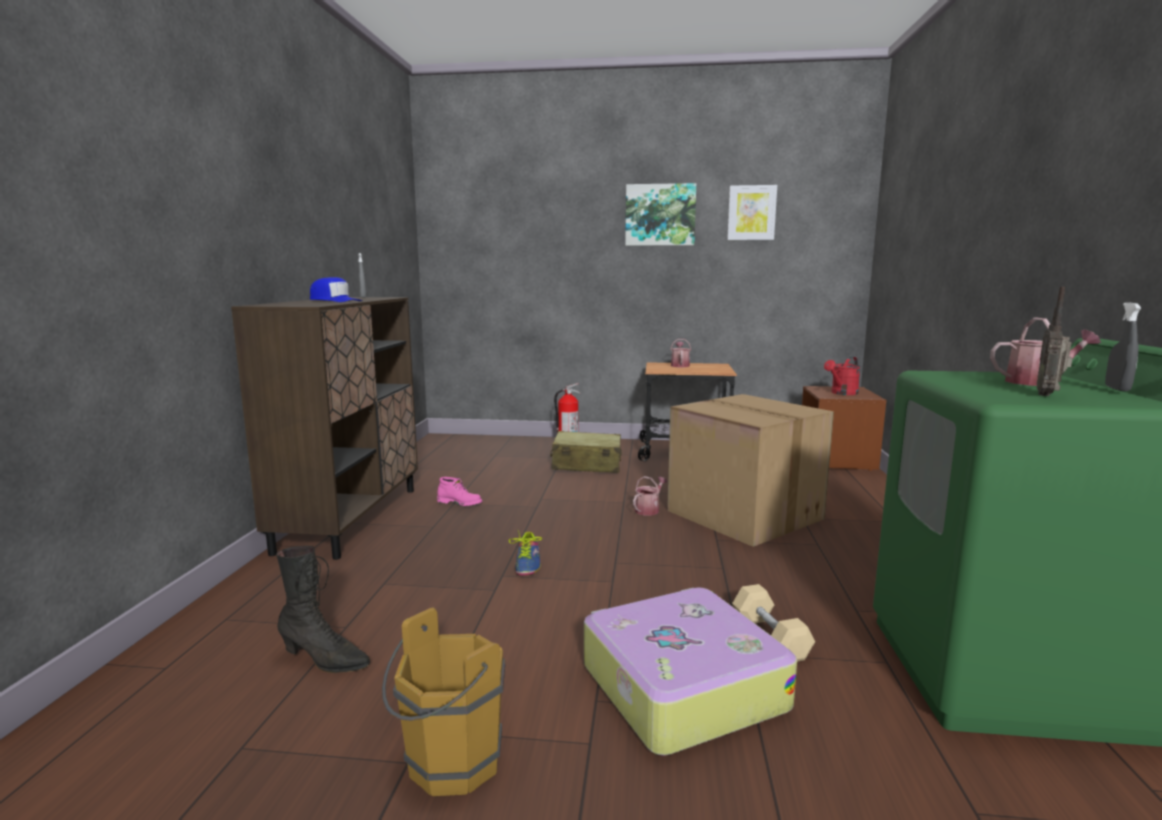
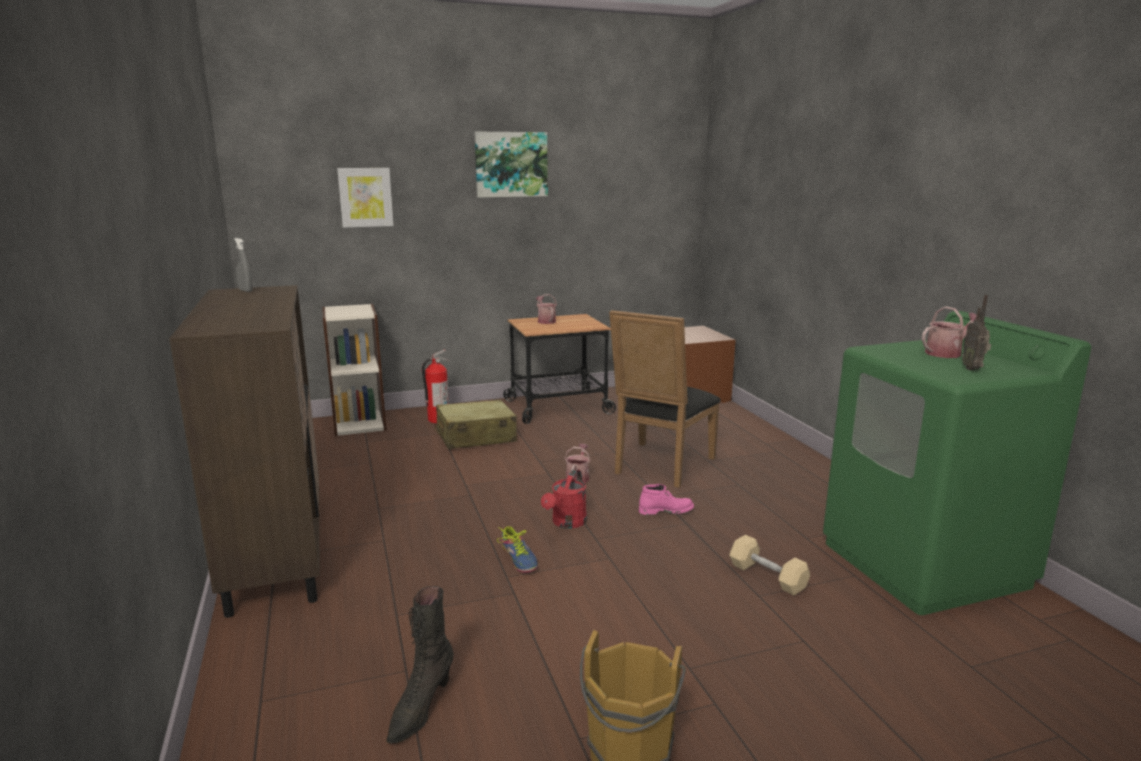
camera: 25 degrees left, 5 degrees up
(324, 660) = (420, 709): black boot -> black boot turned 120 degrees clockwise
(335, 301) = (250, 307): blue cap -> none
(460, 503) = (385, 506): pink boot -> pink boot (666, 510)
(503, 442) = (359, 423): none -> bookcase
(680, 686) = (739, 636): suitcase -> none
(742, 514) = (659, 467): cardboard box -> black chair
(751, 213) = (599, 163): picture -> picture (365, 197)
(842, 393) = (695, 335): red watering can -> red watering can (566, 523)
(1117, 389) = (1000, 357): grey spray bottle -> none

